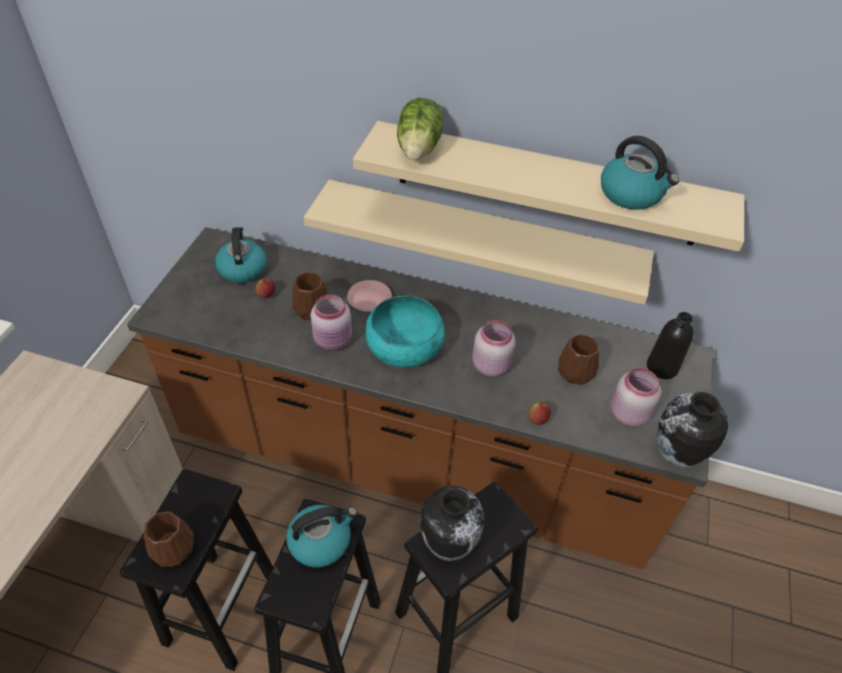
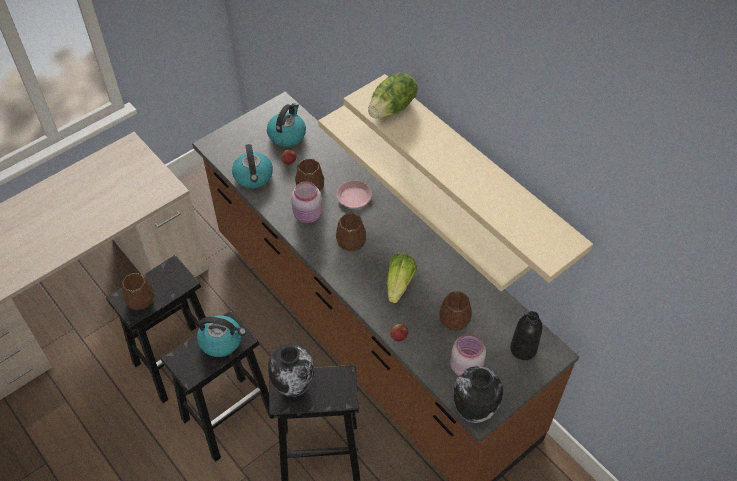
camera: 35 degrees right, 5 degrees up
(404, 345) = (351, 241): turquoise bowl -> brown vase
(491, 365) = (399, 284): pink jar -> lettuce
(631, 194) = (506, 206): kettle -> kettle (253, 176)

